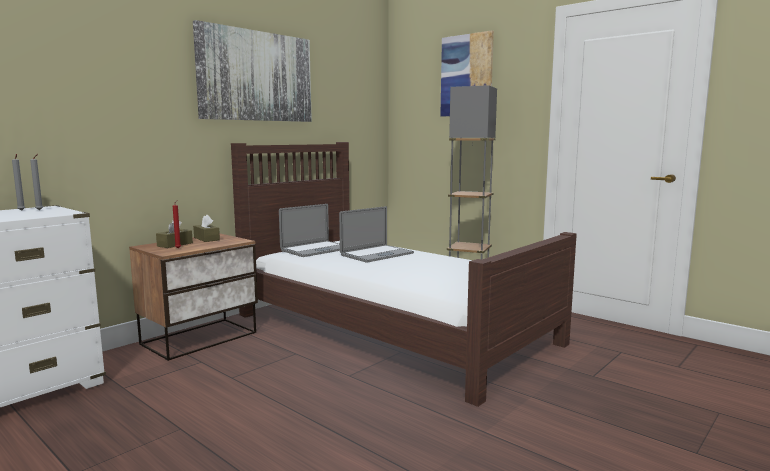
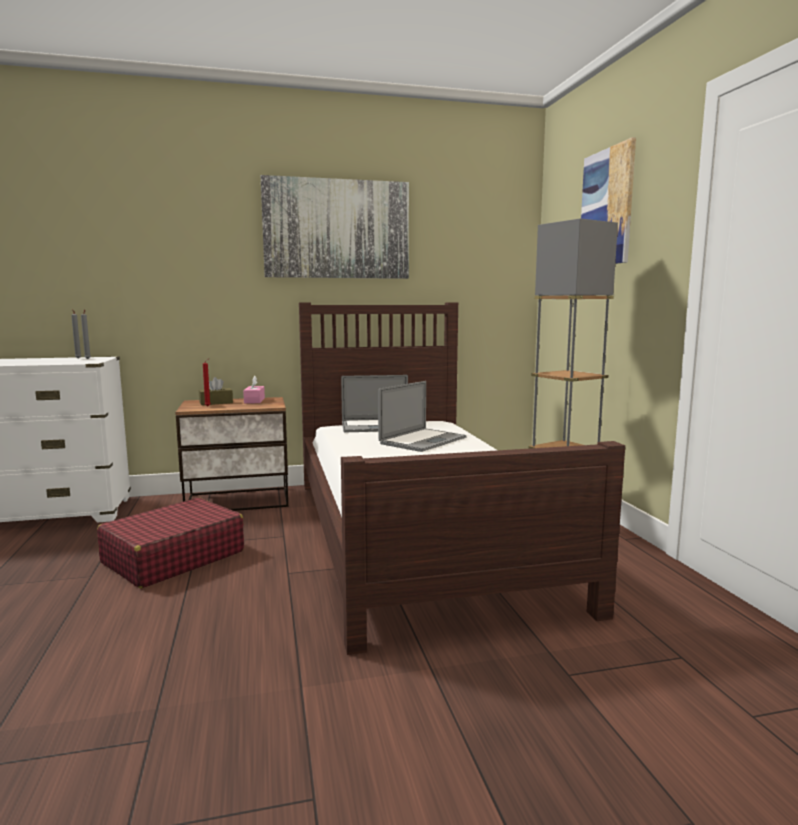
camera: 35 degrees right, 0 degrees up
(206, 239) = (254, 401): brown tissue box -> pink tissue box
(231, 393) = (173, 557): none -> red suitcase
(377, 254) = (423, 440): laptop -> laptop turned 45 degrees counterclockwise

